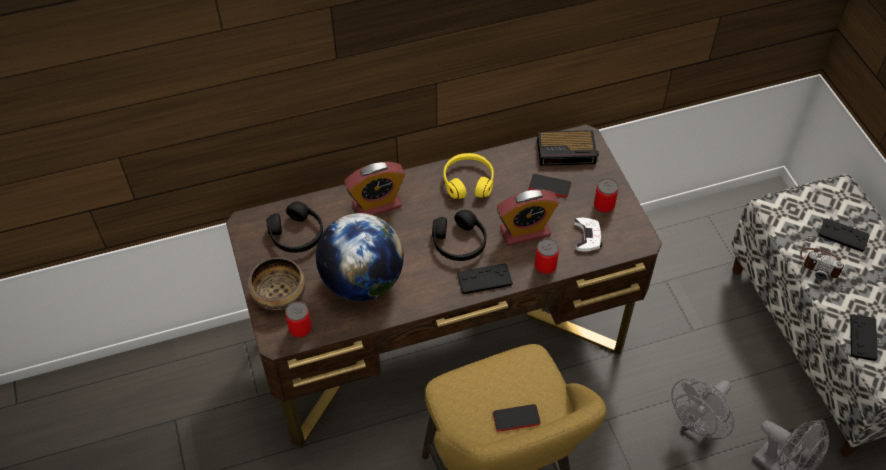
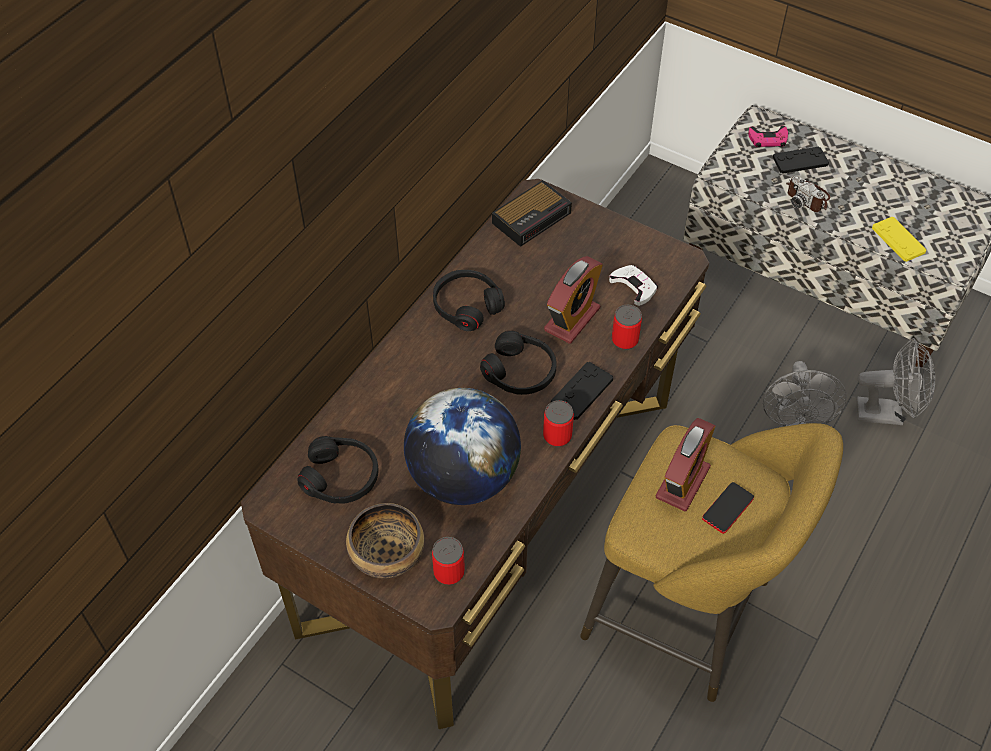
camera: 40 degrees left, 0 degrees up
(377, 204) = (396, 389): alarm clock -> alarm clock (682, 482)
(468, 181) = (466, 305): yellow headphones -> black headphones
(549, 186) = (550, 261): phone -> none
(604, 205) = (618, 248): can -> can (557, 436)
(821, 264) = (807, 197): camera -> camera turned 60 degrees clockwise
(834, 206) = (768, 139): none -> pink game controller
(863, 338) = (898, 240): black game controller -> yellow game controller

